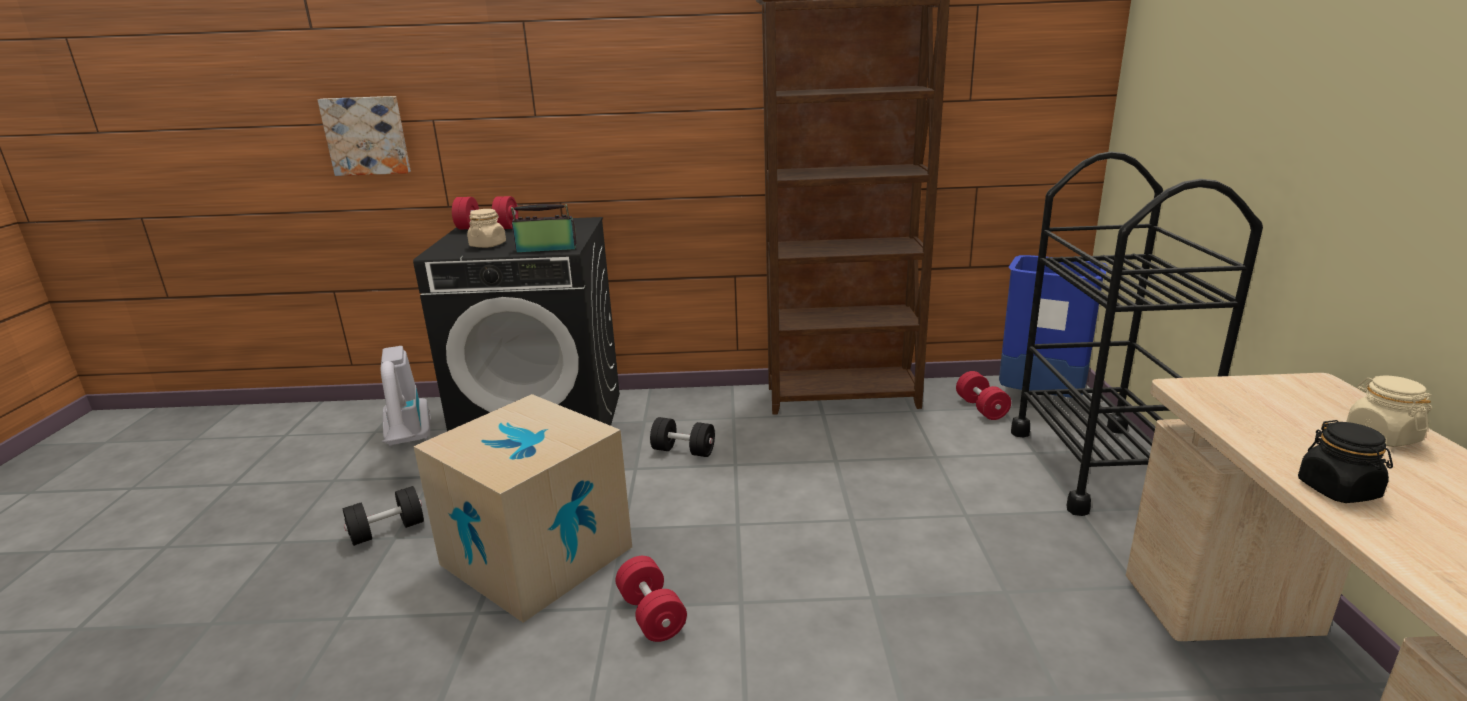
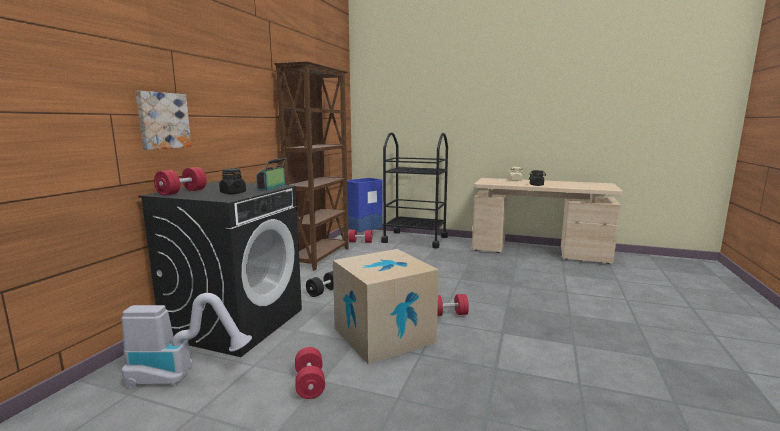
camera: 70 degrees left, 10 degrees down
(367, 135) = (54, 124): picture -> picture (162, 120)
(387, 531) = (310, 384): black dumbbell -> red dumbbell
(488, 245) = (233, 193): beige jar -> black jar

